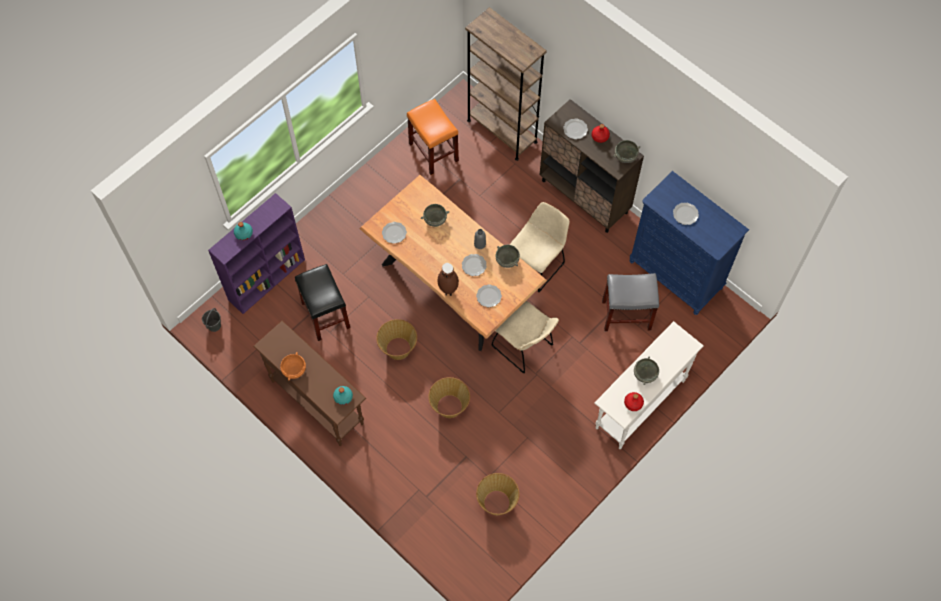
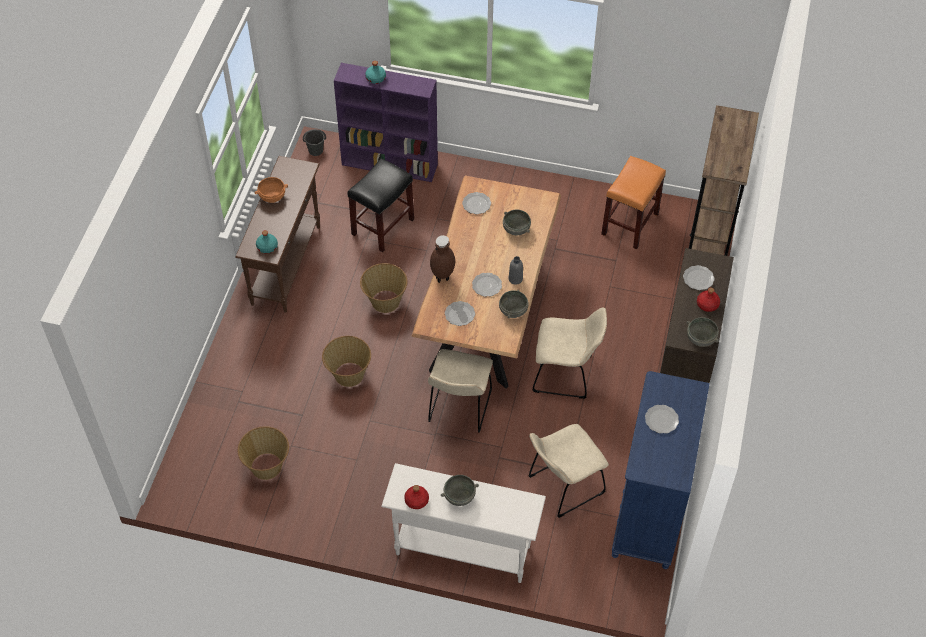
camera: 60 degrees right, 10 degrees down
(625, 315) = (563, 486): grey stool -> beige chair

